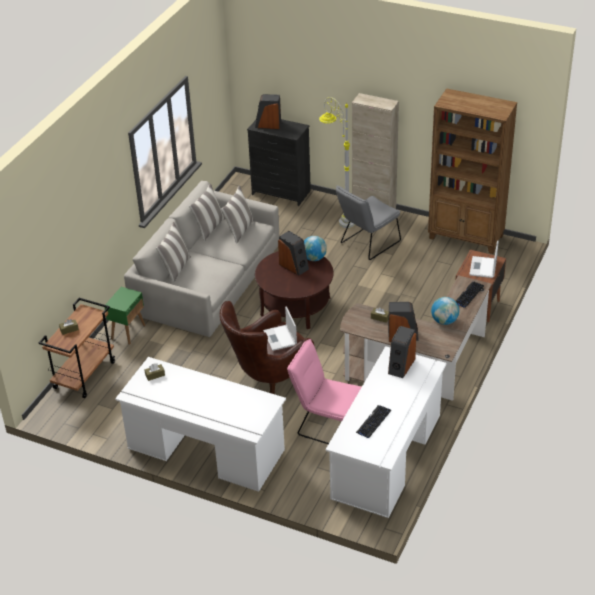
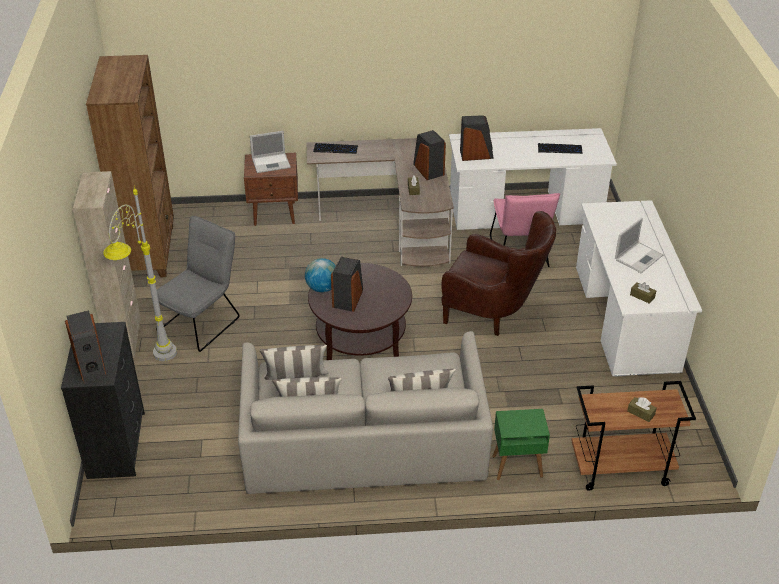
camera: 120 degrees left, 0 degrees up
(280, 338) = (477, 266): laptop -> laptop (639, 257)
(367, 244) = (203, 321): grey chair -> grey chair turned 75 degrees counterclockwise
(444, 321) = (387, 153): globe -> none

